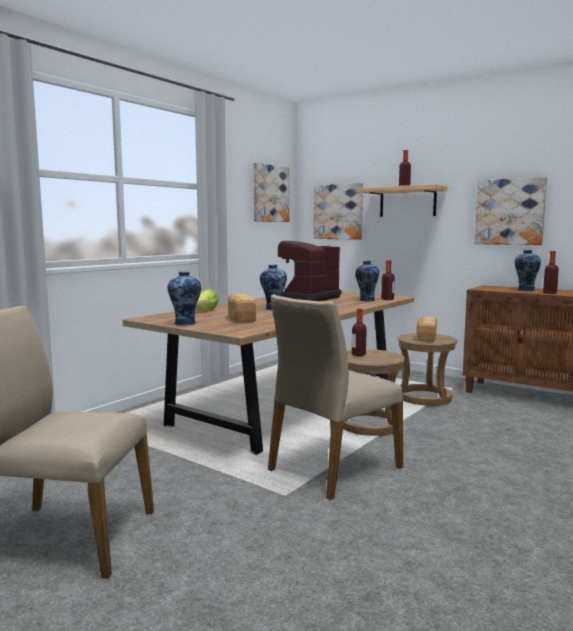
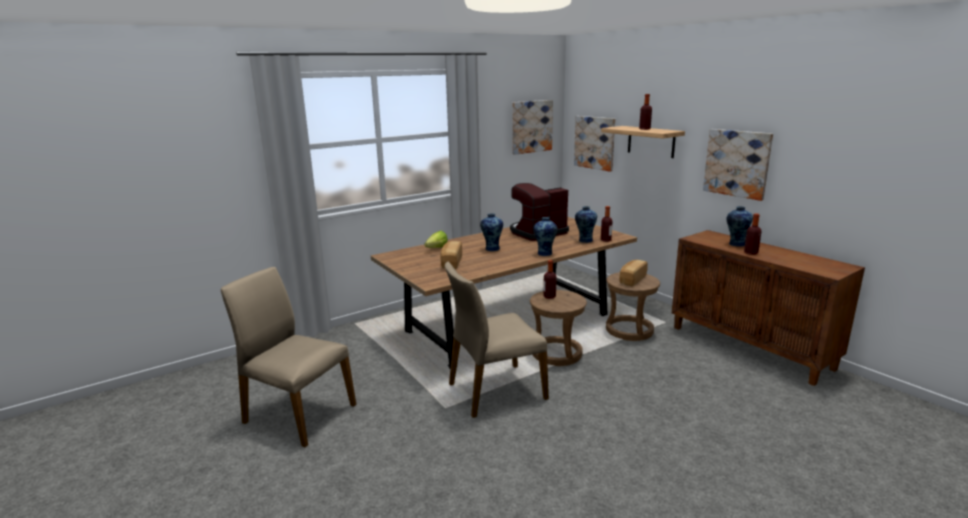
camera: 20 degrees right, 10 degrees up
(185, 323) = (406, 266): vase -> vase (545, 253)

